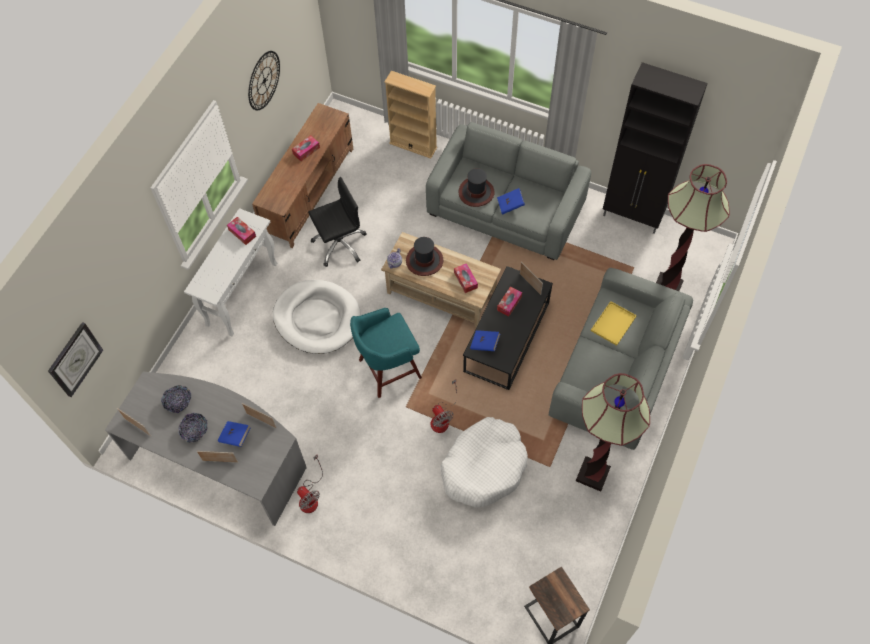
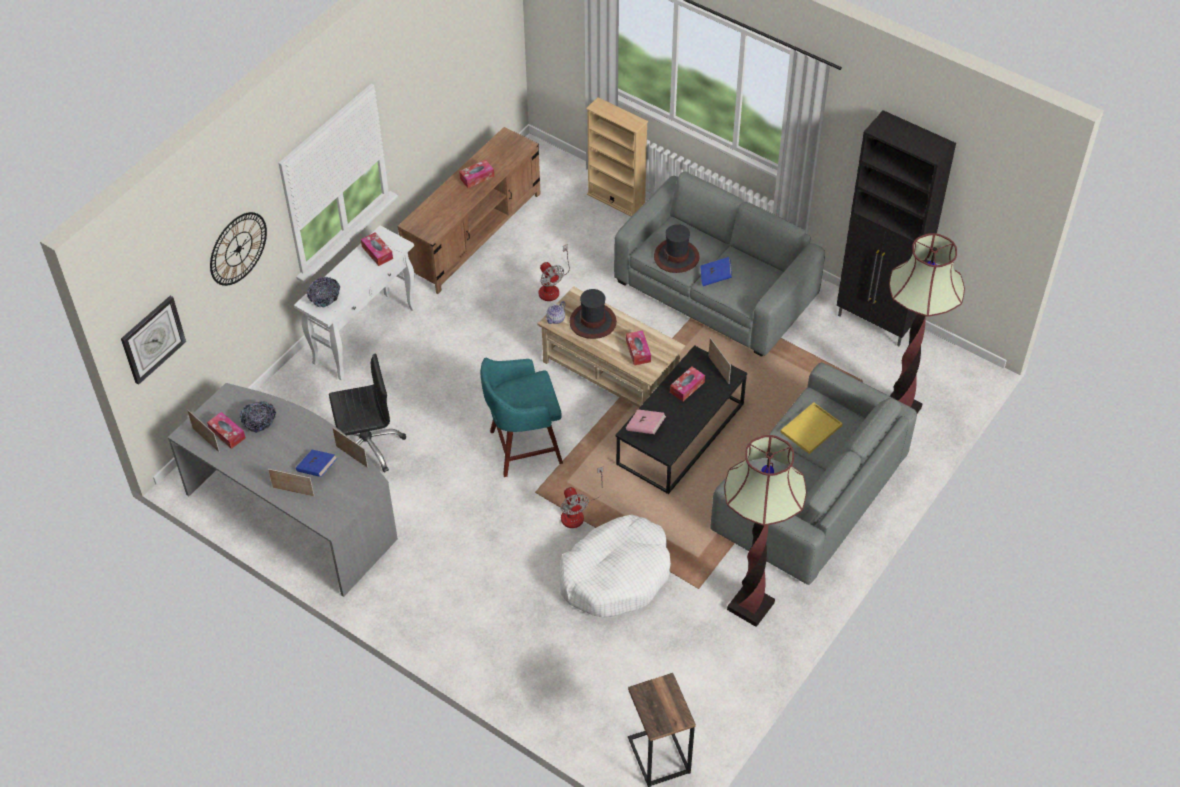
camera: 10 degrees right, 10 degrees down
(154, 418) = (227, 433): none -> tissue box
(195, 431) = (271, 455): bowl -> bowl (324, 297)
(264, 80) = (438, 80): wall clock -> wall clock (238, 248)
(310, 496) = (394, 572): fan -> fan (552, 287)
(317, 318) = (450, 377): white dog bed -> none
(339, 244) = (497, 298): black office chair -> black office chair (367, 445)
(485, 344) = (645, 427): blue book -> pink book

